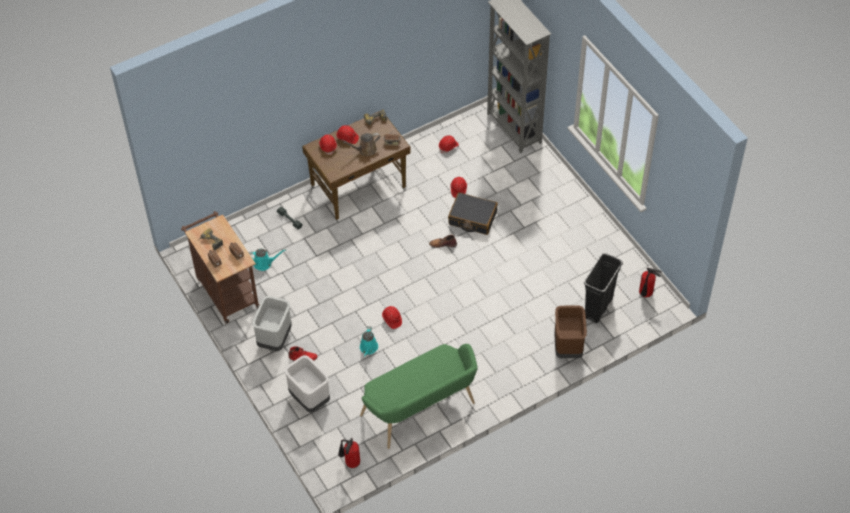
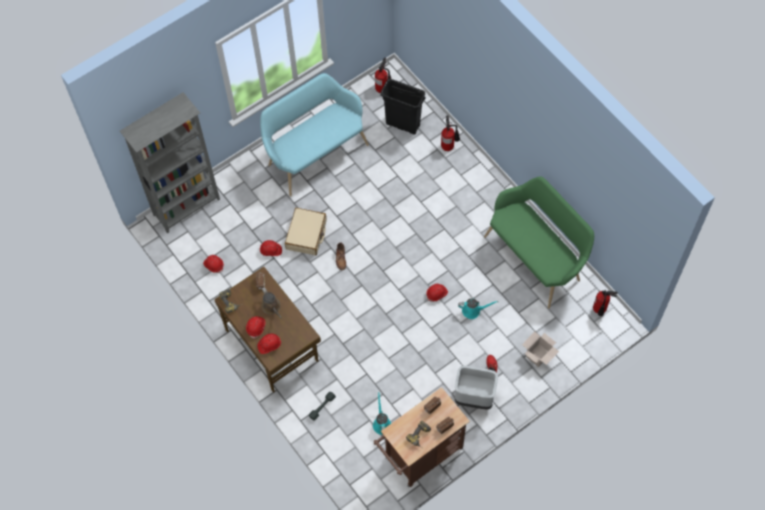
camera: 95 degrees left, 10 degrees up
(309, 399) = (538, 356): white trash can -> cardboard box
(472, 218) = (306, 235): black suitcase -> beige suitcase
(567, 230) = (314, 153): none -> turquoise bench
(568, 348) = (449, 145): brown trash can -> fire extinguisher

